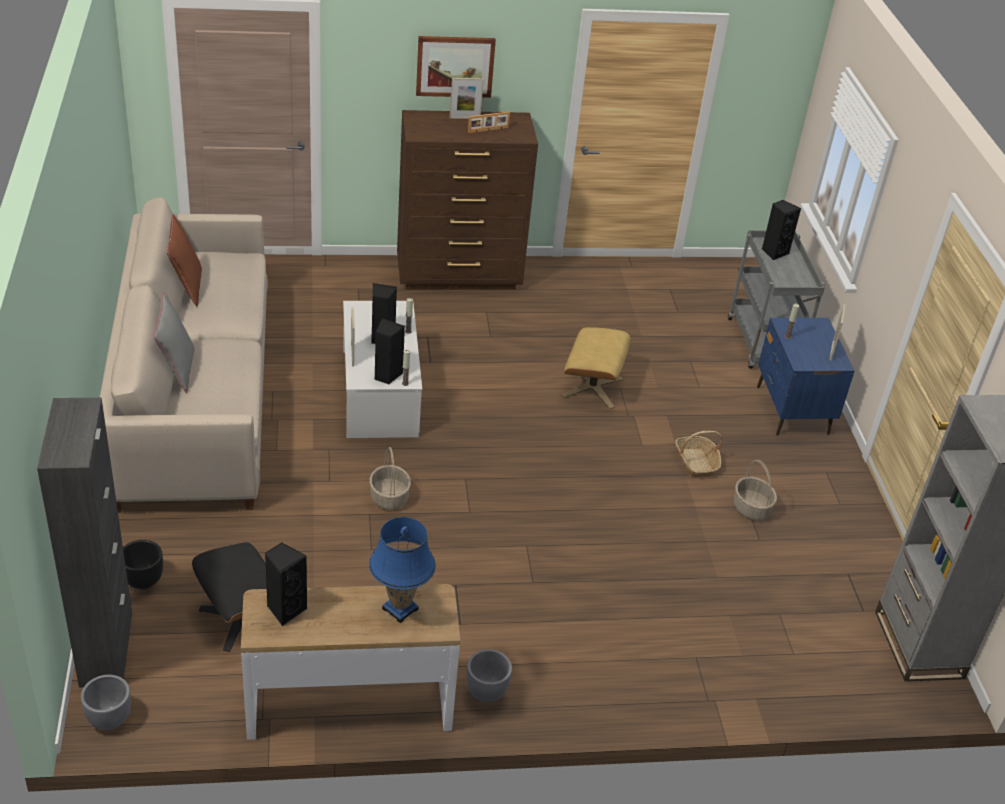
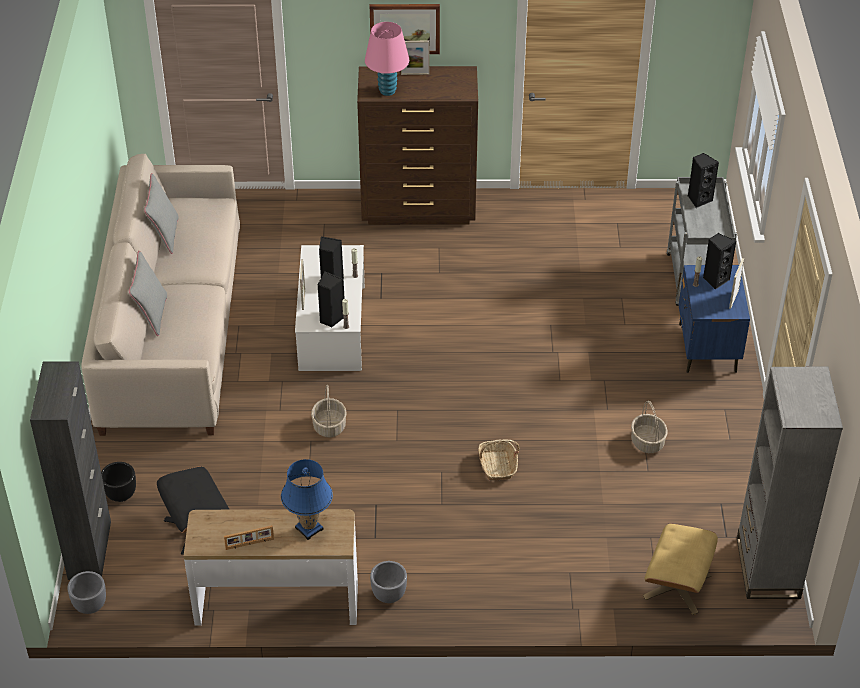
camera: 10 degrees right, 5 degrees up
(187, 288) = (165, 235): brown pillow -> grey pillow
(285, 609) = (220, 526): black speaker -> black speaker (715, 279)
(437, 133) = (387, 91): none -> pink table lamp
(488, 130) = (434, 87): picture frame -> picture frame (249, 544)
(593, 387) = (525, 324): beige ottoman -> beige ottoman (677, 586)
(696, 462) = (606, 398): basket -> basket (497, 465)

